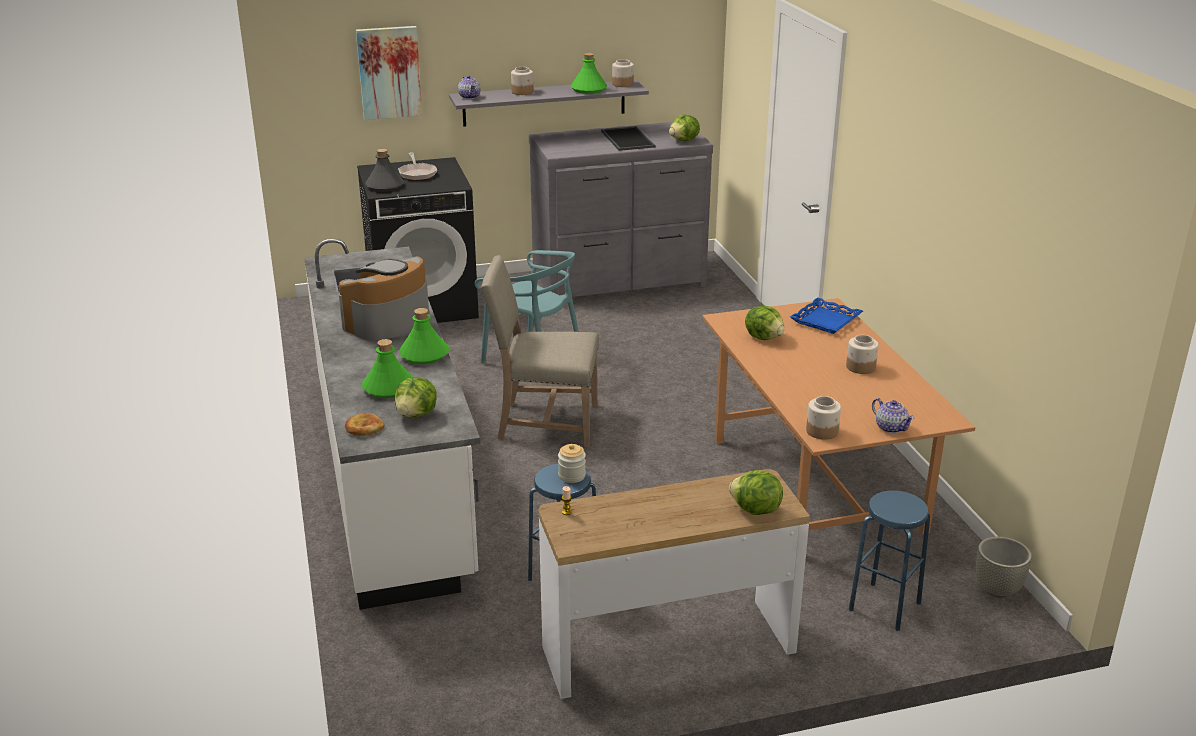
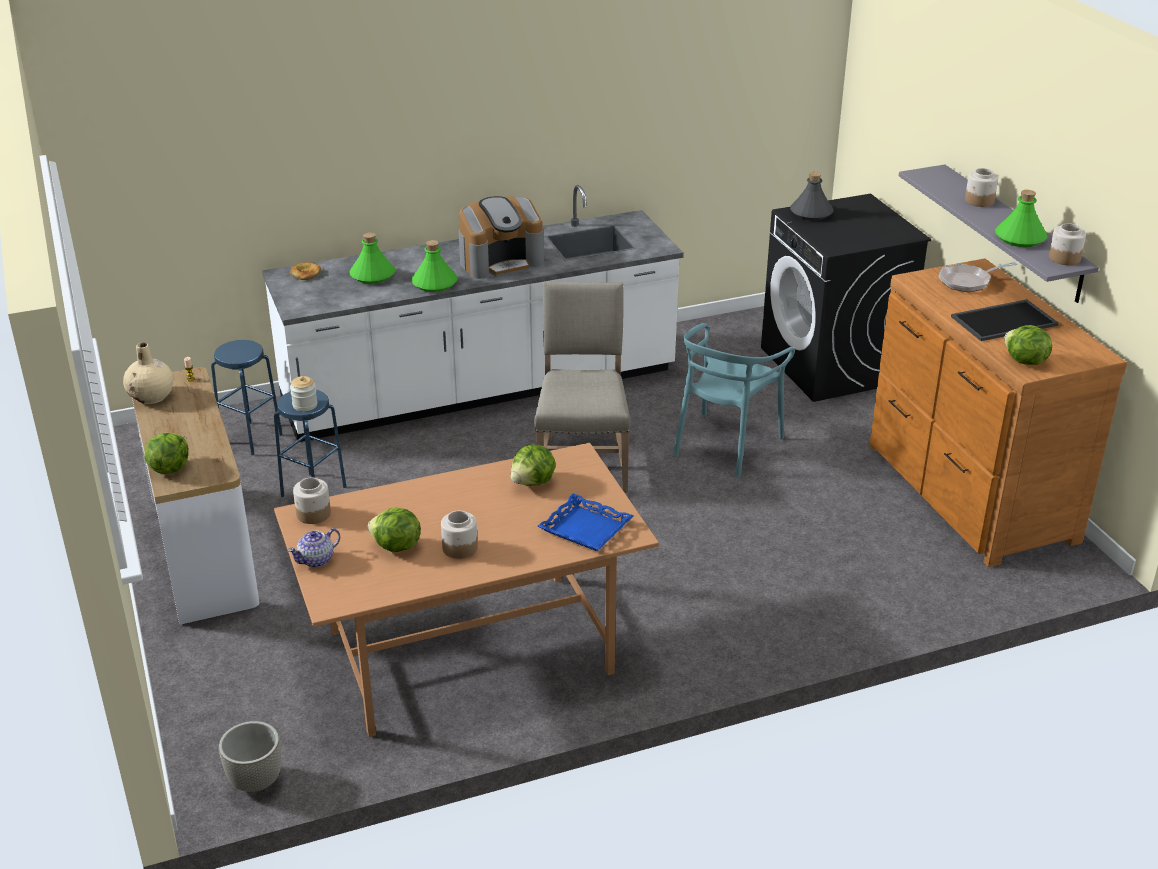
camera: 85 degrees right, 5 degrees up
(387, 322) = (501, 261): coffee machine -> coffee machine turned 120 degrees clockwise
(389, 72) = (911, 110): picture -> none
(417, 173) = (860, 224): frying pan -> frying pan (968, 281)
(417, 414) = (324, 291): lettuce -> lettuce (396, 547)
(469, 97) = (937, 175): teapot -> none
(604, 536) = (152, 397): none -> beige vase
(620, 281) = (967, 493): grey dresser -> brown dresser
(884, 606) = (240, 689): blue stool -> blue stool (251, 438)

